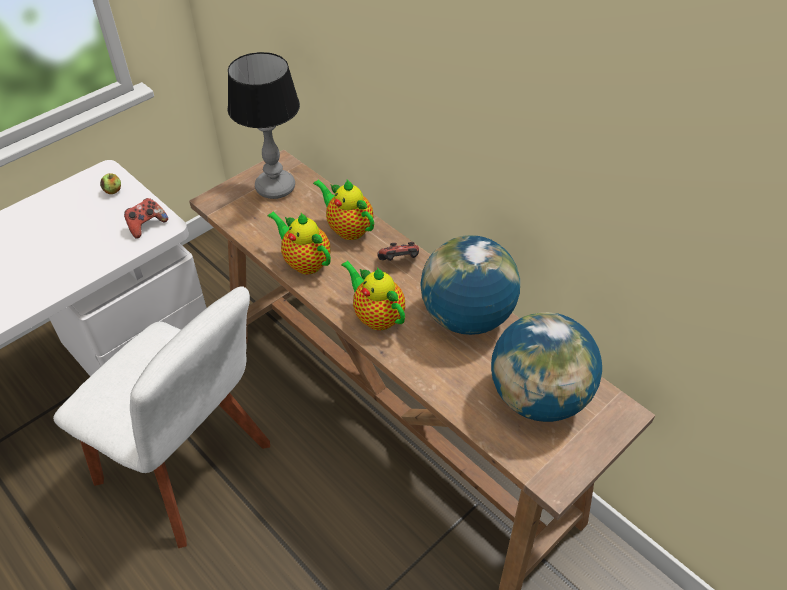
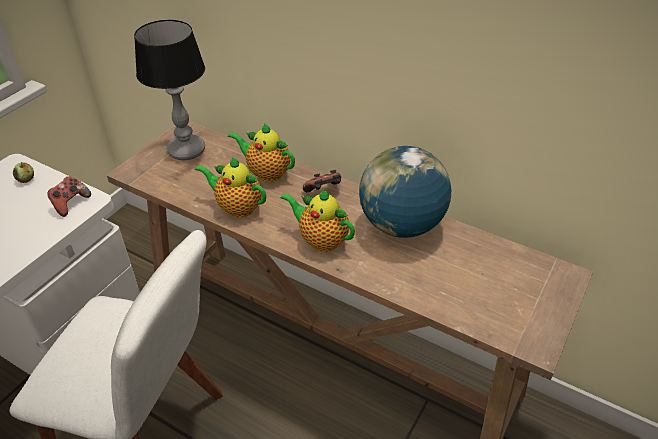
camera: 15 degrees left, 5 degrees down
(538, 397) = (491, 278): globe -> none

